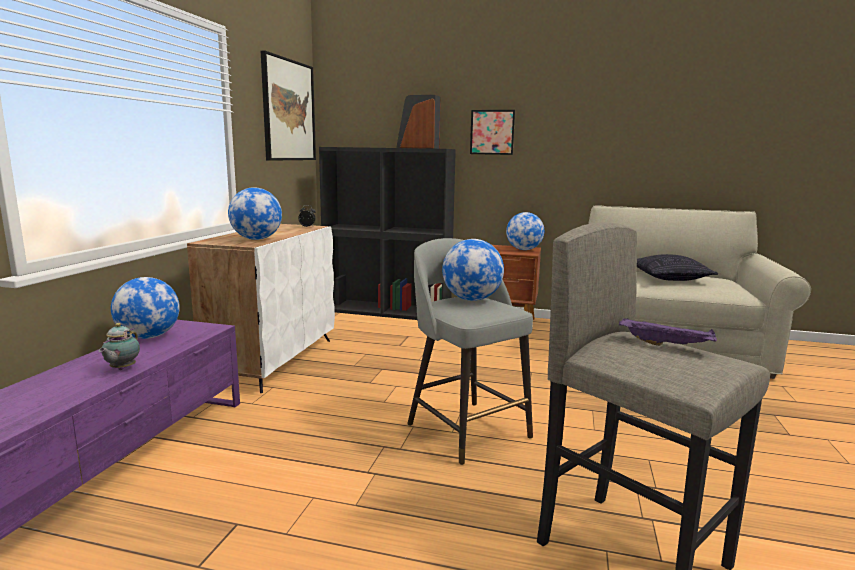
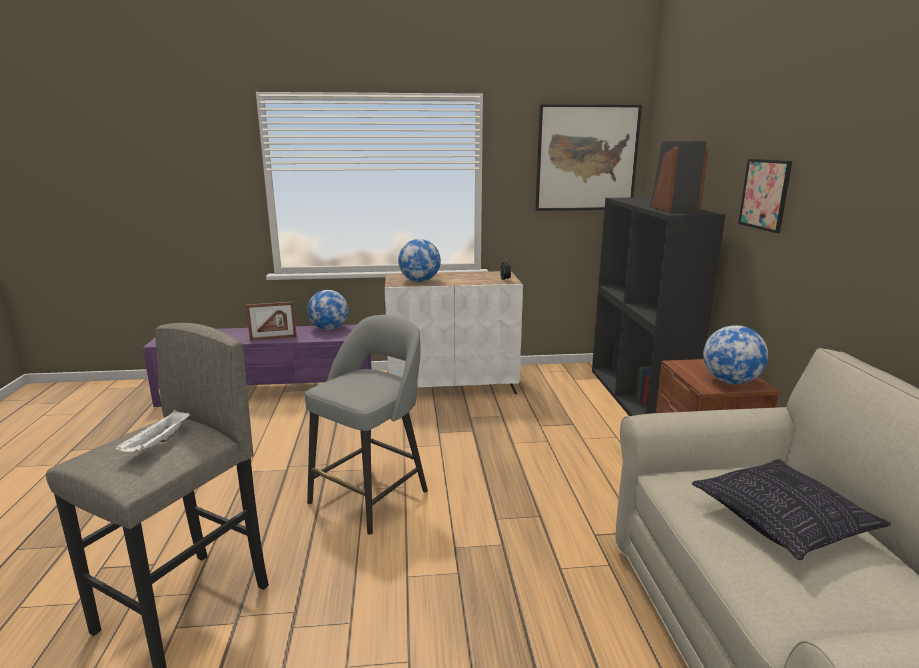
camera: 70 degrees right, 5 degrees up
(121, 369) = (273, 338): teapot -> picture frame
(471, 299) = (379, 380): globe -> none
(666, 345) = (158, 444): purple tray -> white tray

